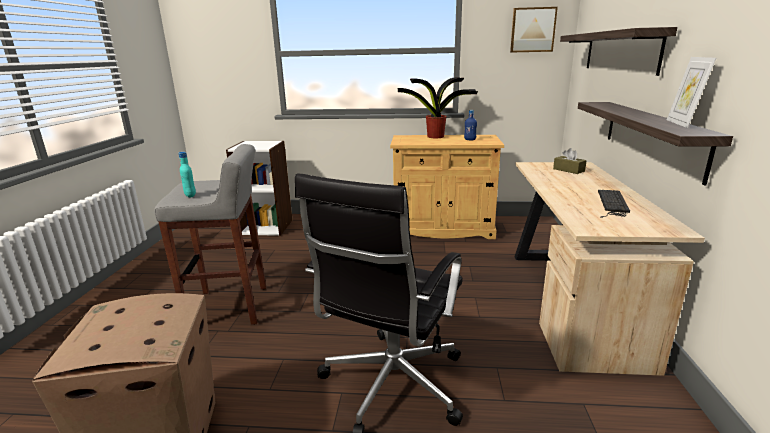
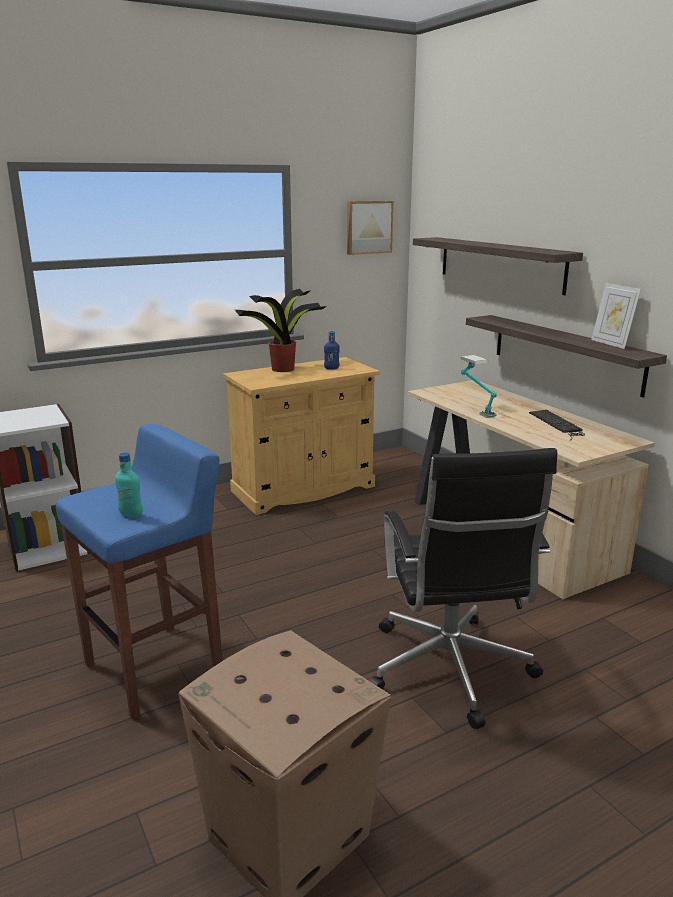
camera: 35 degrees left, 0 degrees up
(230, 307) = (156, 668): grey stool -> blue stool
(549, 181) = (475, 410): none -> table lamp
(568, 170) = (471, 393): brown tissue box -> none

